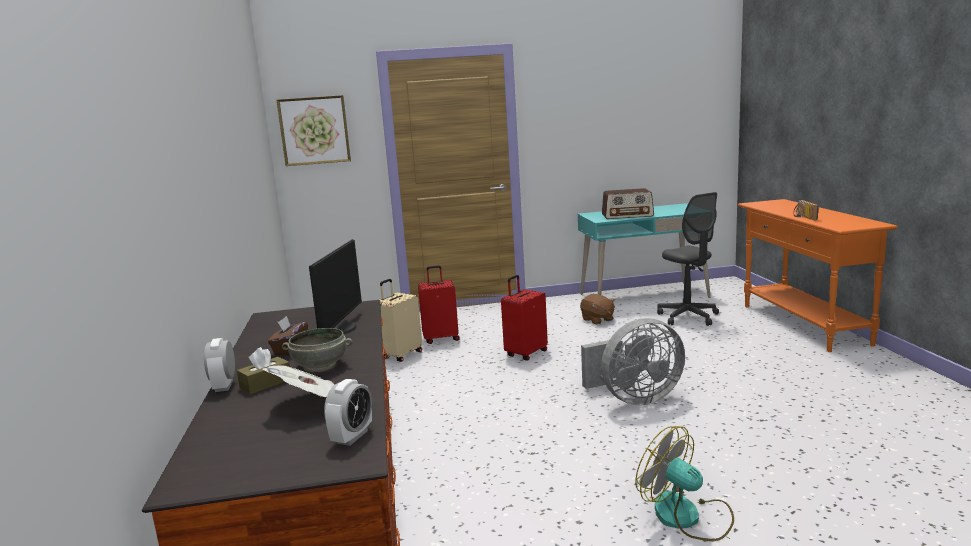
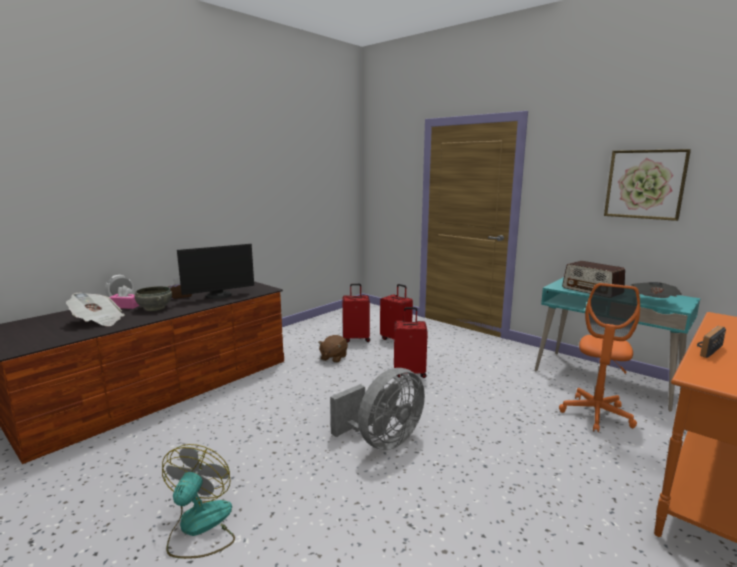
camera: 50 degrees right, 0 degrees up
(266, 384) = (125, 306): brown tissue box -> pink tissue box
(314, 130) = (384, 174): picture -> picture (645, 184)
(352, 437) = (49, 340): alarm clock -> none
(401, 355) = (356, 339): beige suitcase -> red suitcase
(597, 320) = (515, 377): brown plush toy -> brown plush toy (333, 357)
(634, 399) = (382, 441): grey fan -> grey fan turned 75 degrees counterclockwise
(678, 211) = (653, 302): none -> newspaper
(688, 317) = (596, 414): grey office chair -> orange office chair

